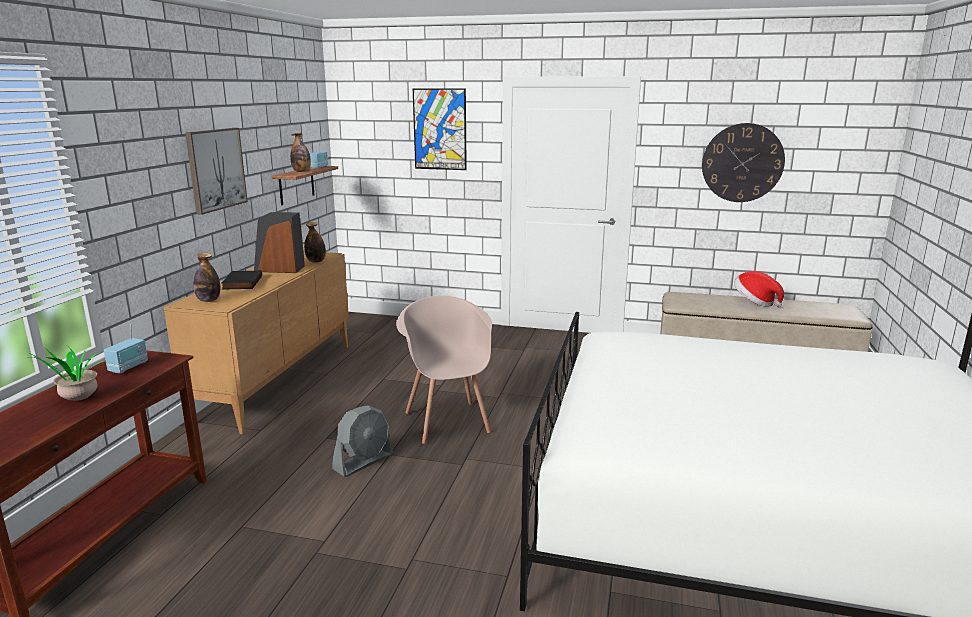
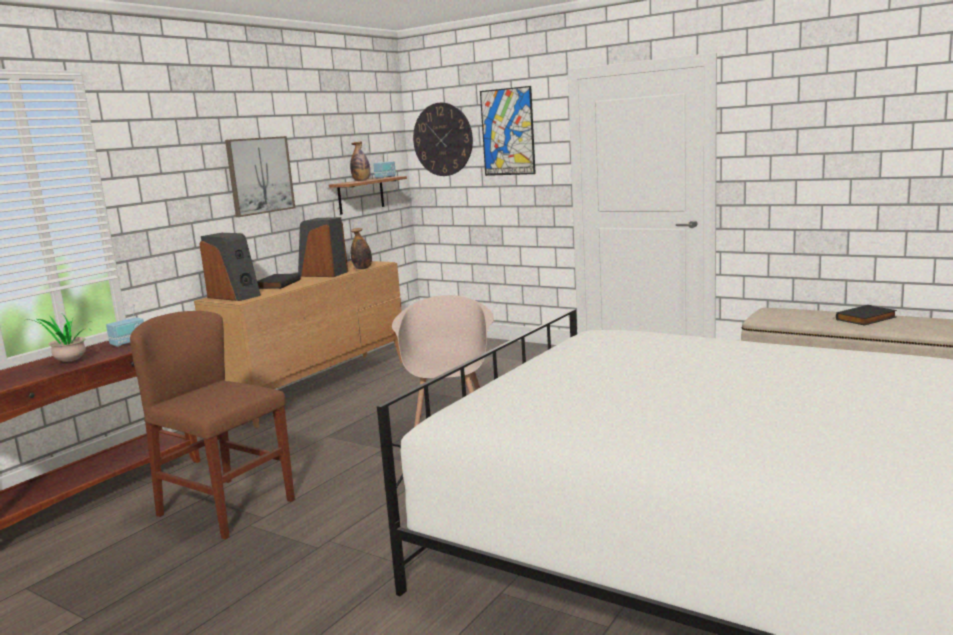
camera: 20 degrees right, 5 degrees down
(208, 300) = (234, 296): bottle -> speaker
(276, 534) = (226, 507): none -> brown chair
(363, 462) = (345, 458): grey fan -> none
(742, 163) = (846, 145): wall clock -> wall clock (443, 139)
(754, 302) = (866, 319): hat -> black book

